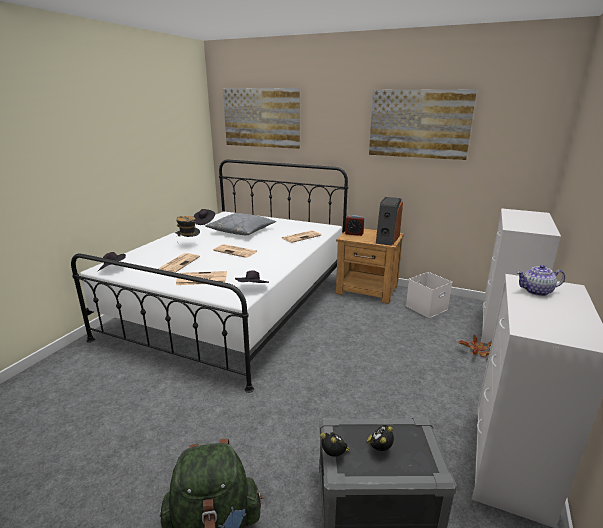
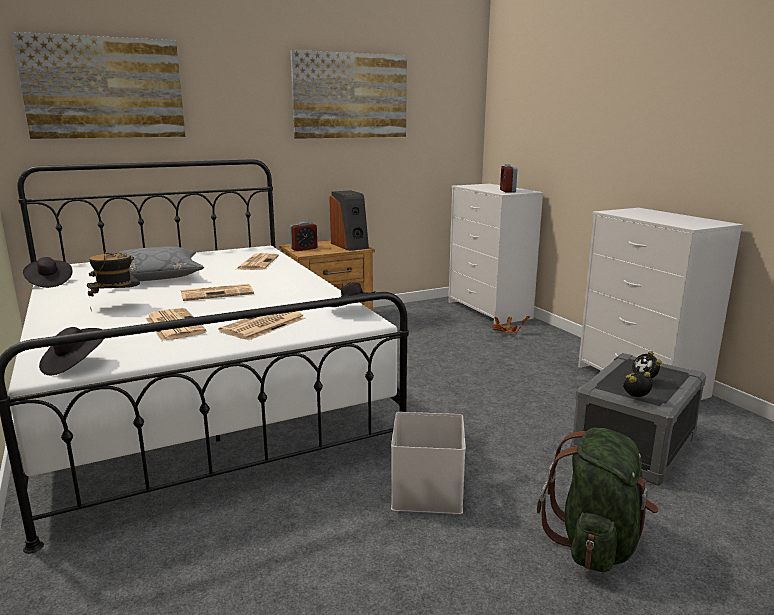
camera: 50 degrees left, 5 degrees down
(426, 308) = (411, 318): white storage box -> white storage box (428, 492)
(525, 226) = (507, 191): none -> alarm clock
(536, 291) = (635, 214): teapot -> none

